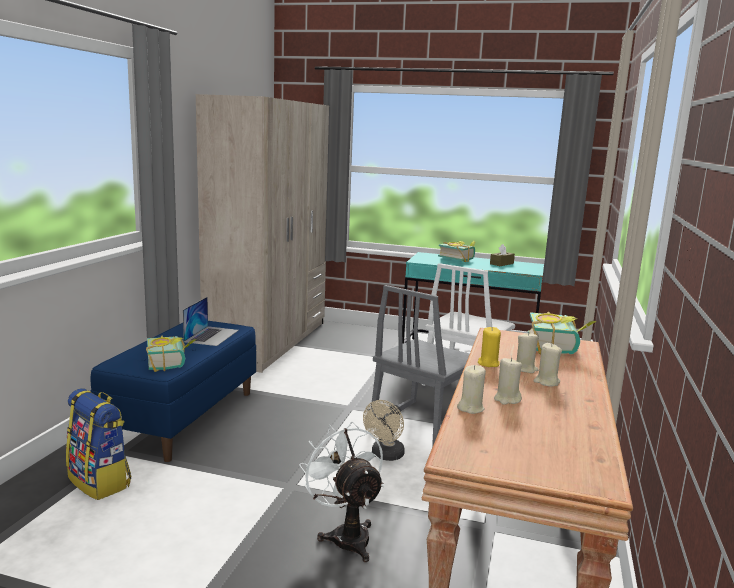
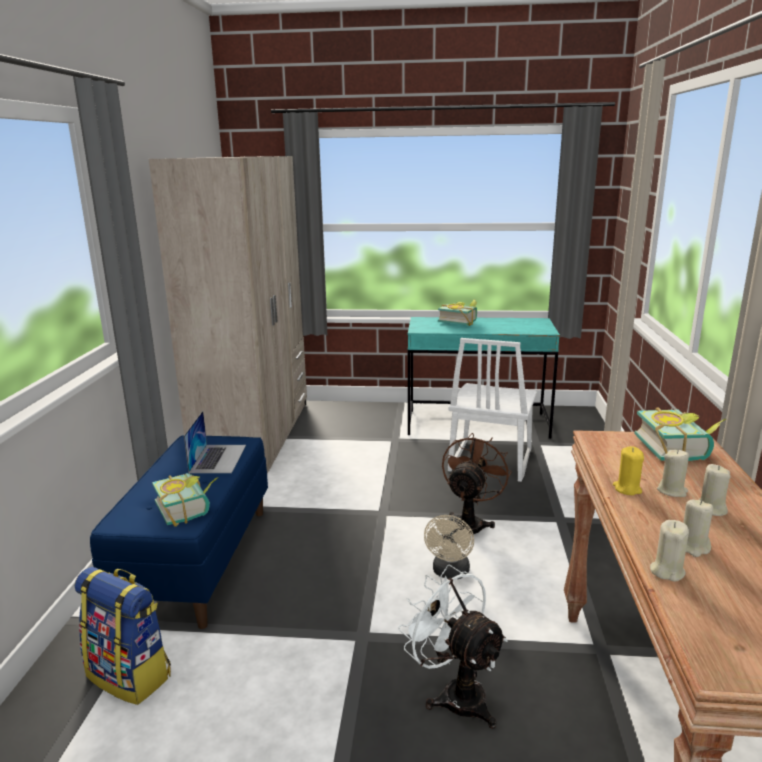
camera: 10 degrees left, 5 degrees up
(422, 425) = (470, 523): grey chair -> brown fan
(501, 264) = (508, 323): brown tissue box -> none

